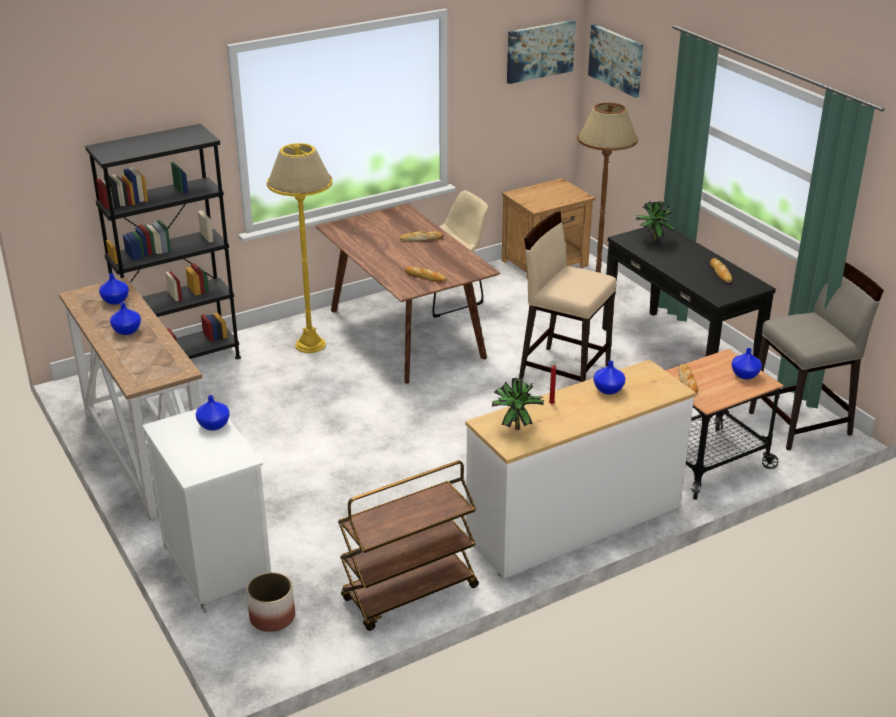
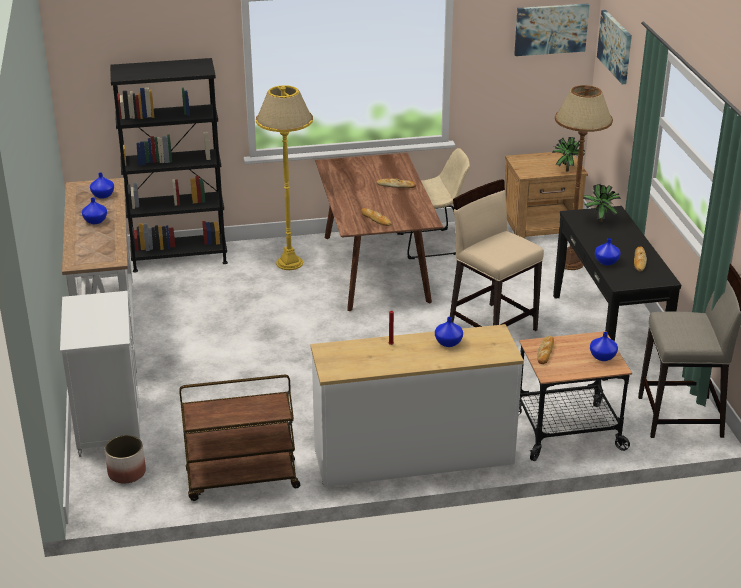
camera: 20 degrees right, 0 degrees up
(214, 425) = (113, 307): blue vase -> blue vase (606, 261)
(515, 427) = (347, 357): potted plant -> potted plant (566, 170)

